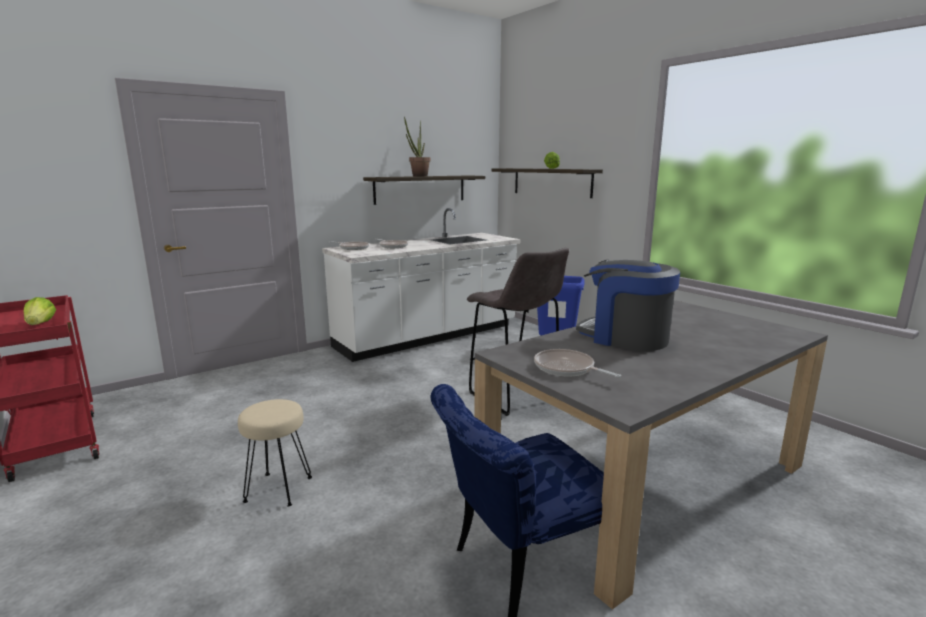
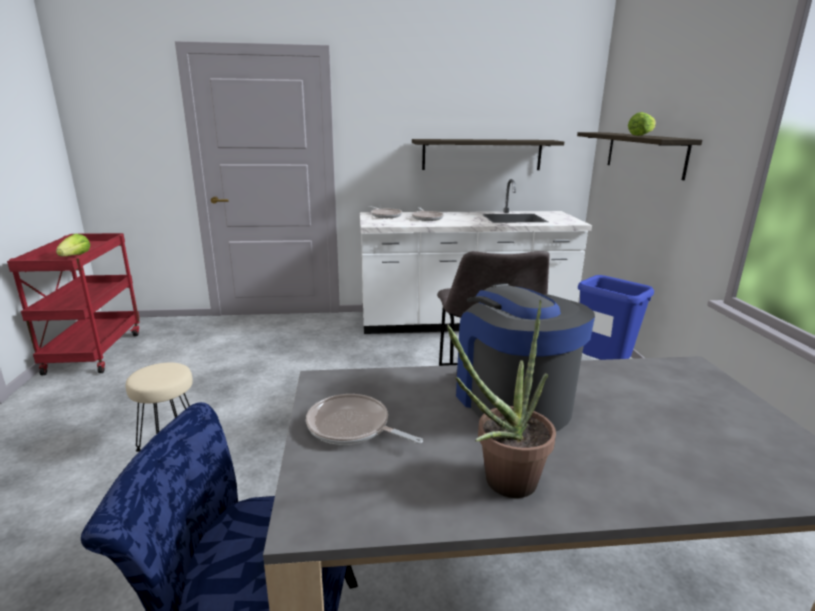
camera: 30 degrees right, 5 degrees up
(418, 176) = (474, 139): potted plant -> potted plant (501, 485)
(567, 369) = (352, 427): frying pan -> frying pan turned 45 degrees counterclockwise

